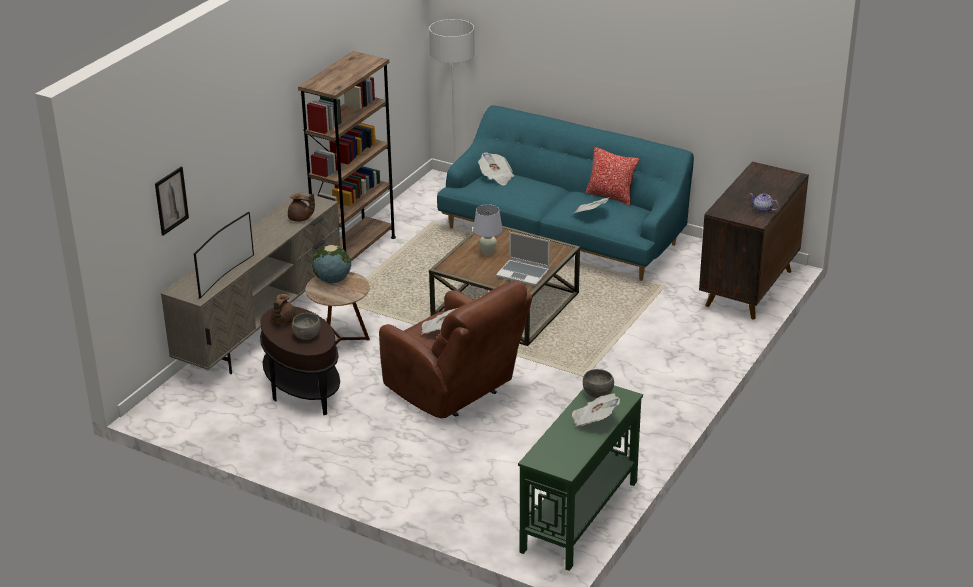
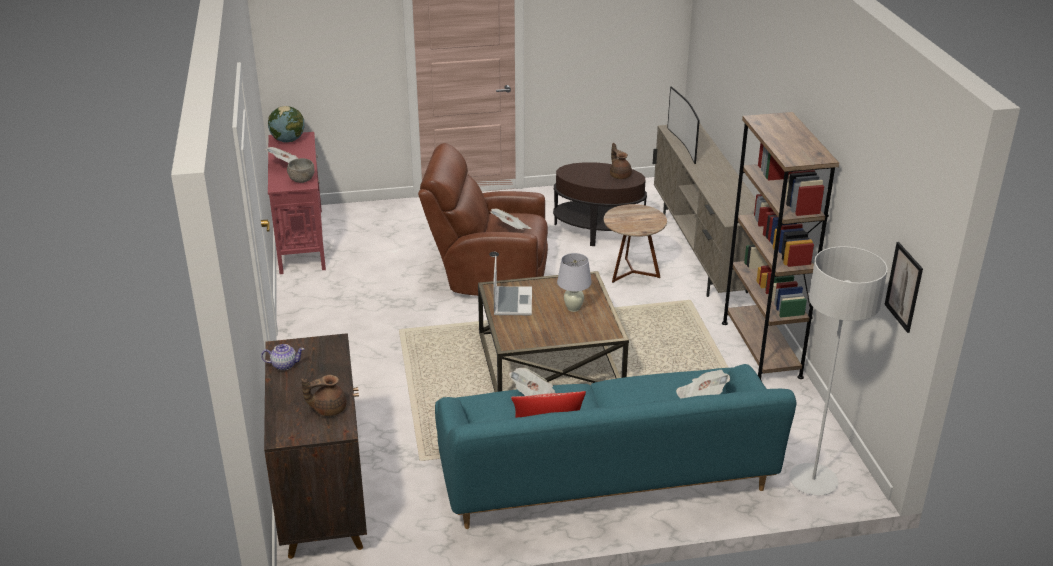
camera: 140 degrees right, 0 degrees up
(171, 200) = (719, 63): picture -> picture (904, 287)
(300, 219) = (720, 200): brown teapot -> brown teapot (328, 409)
(306, 336) = (586, 173): grey bowl -> none
(332, 280) = (648, 221): globe -> globe (288, 140)
(523, 273) = (512, 302): laptop -> laptop turned 105 degrees clockwise
(579, 516) = (302, 240): green console table -> red console table

